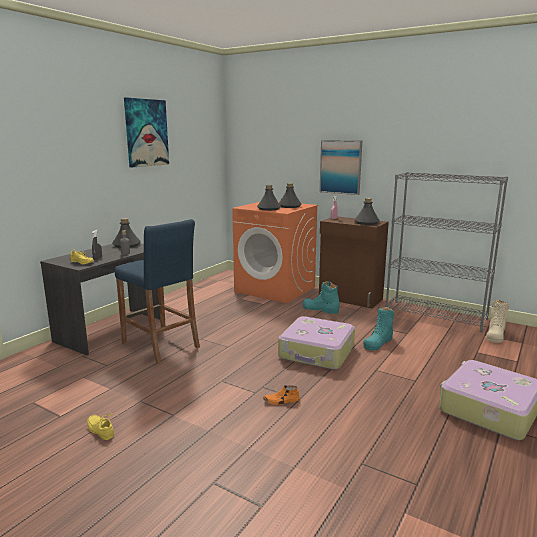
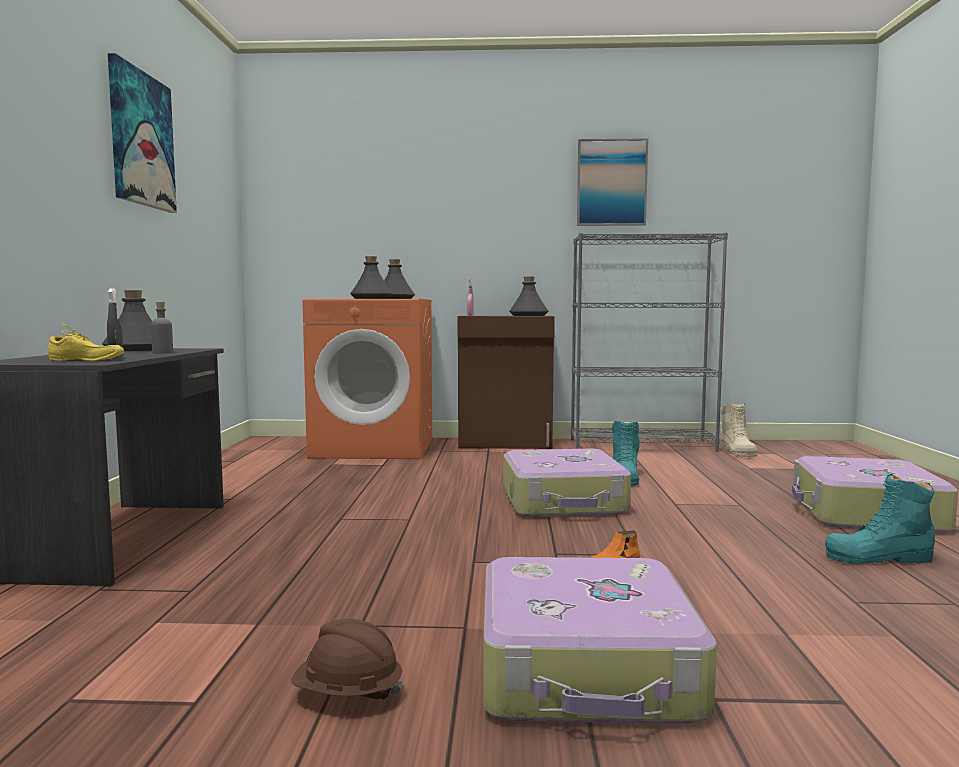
camera: 30 degrees left, 10 degrees down
(102, 430) = (348, 694): yellow shoe -> brown hard hat
(160, 345) = (270, 540): blue stool -> none
(189, 450) = (587, 668): none -> suitcase
(320, 309) = (483, 459): turquoise boot -> turquoise boot (879, 558)
(340, 167) = (467, 237): picture -> picture (611, 183)

